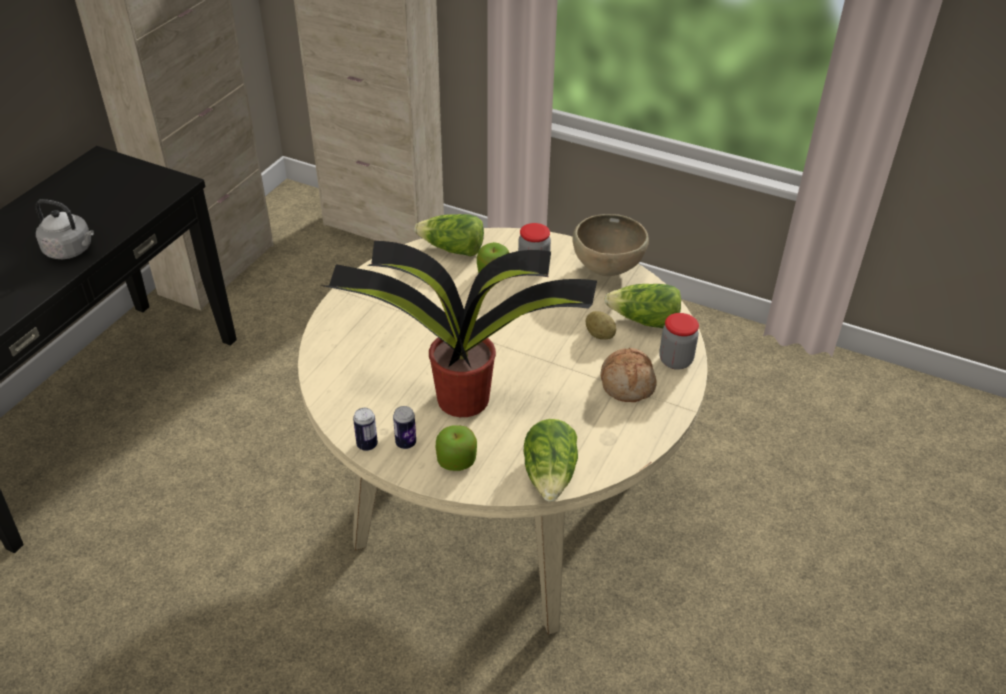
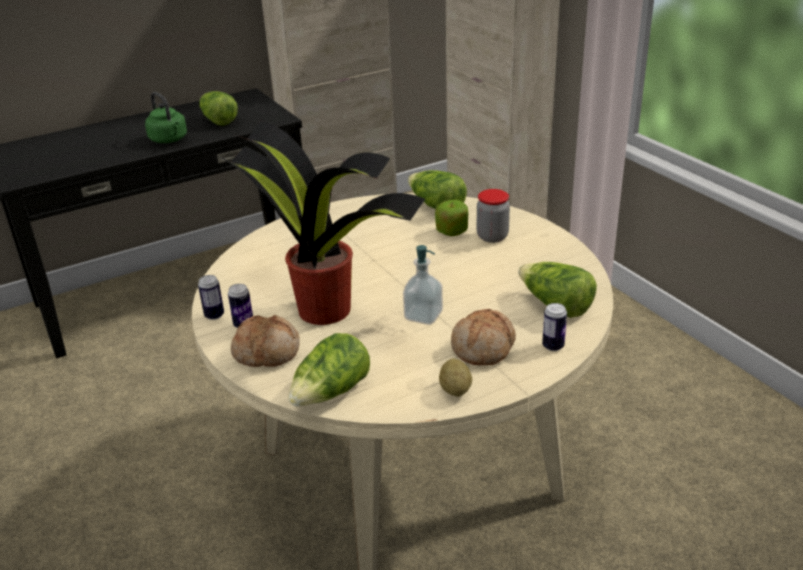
camera: 35 degrees right, 10 degrees down
(71, 250) = (169, 140): grey kettle -> green kettle
(101, 205) = (218, 120): none -> lettuce
(456, 460) = (267, 351): apple -> bread
(552, 371) = (423, 316): none -> soap dispenser
(599, 335) = (498, 302): potato -> potato (455, 390)
(607, 270) = (561, 257): brown bowl -> none
(675, 360) = (553, 346): jar -> can

